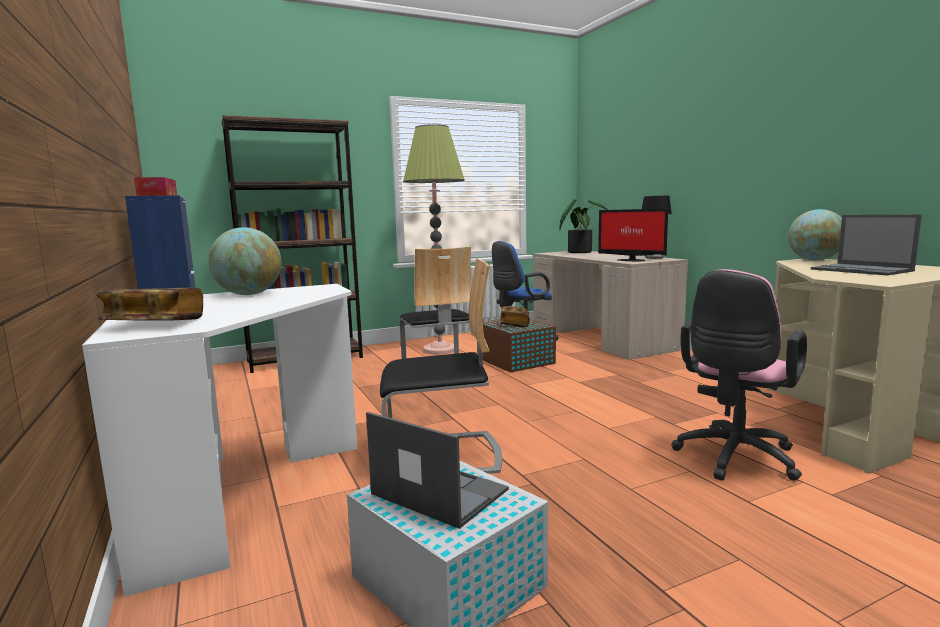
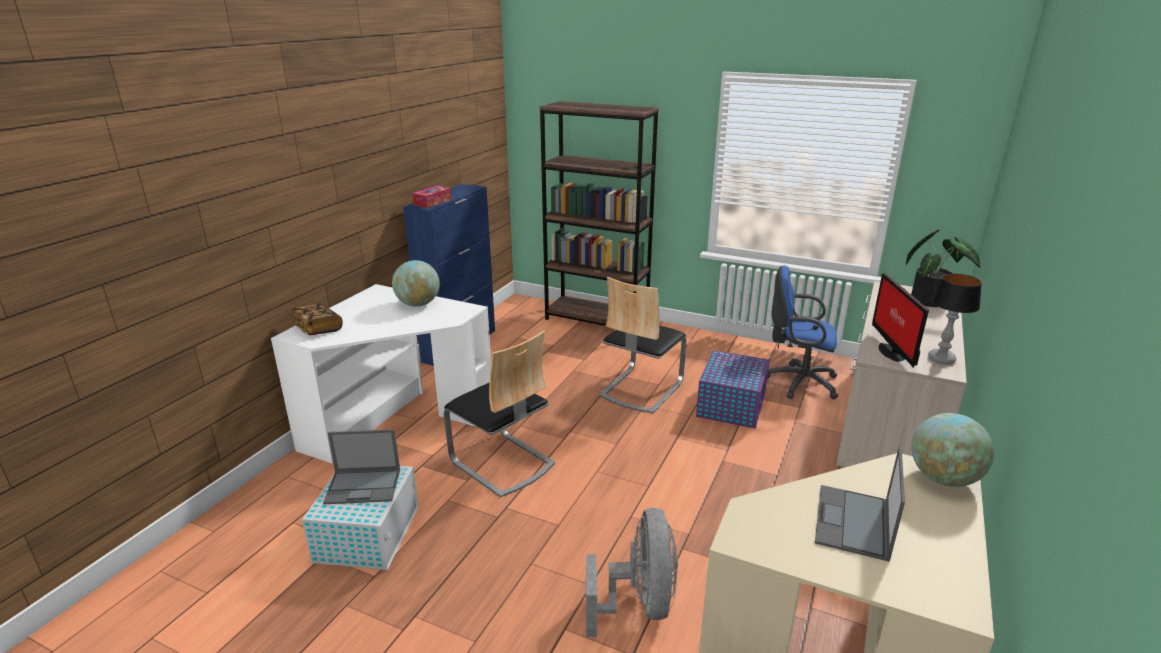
camera: 50 degrees right, 15 degrees up
(438, 492) = (364, 486): laptop -> laptop turned 90 degrees clockwise
(440, 349) = (704, 357): floor lamp -> none
(514, 324) = (733, 370): book -> none
(515, 360) = (731, 405): brown storage box -> purple storage box
(733, 459) = (639, 604): pink office chair -> grey fan

